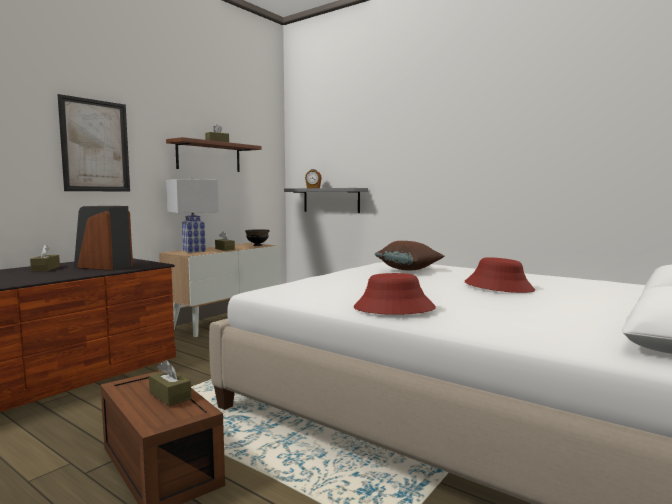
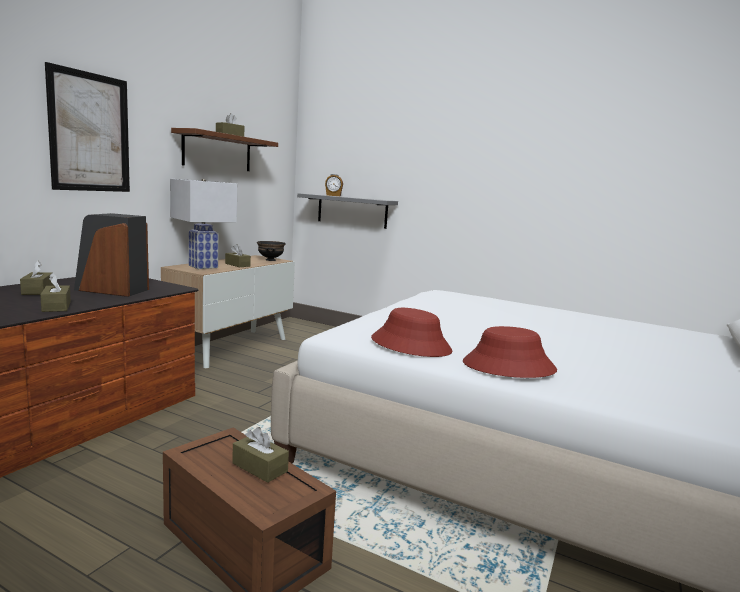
camera: 10 degrees left, 5 degrees up
(49, 277) = (56, 306): none -> brown tissue box
(409, 270) = (473, 306): brown pillow -> none
(498, 287) = (585, 335): red hat -> red hat (411, 345)

